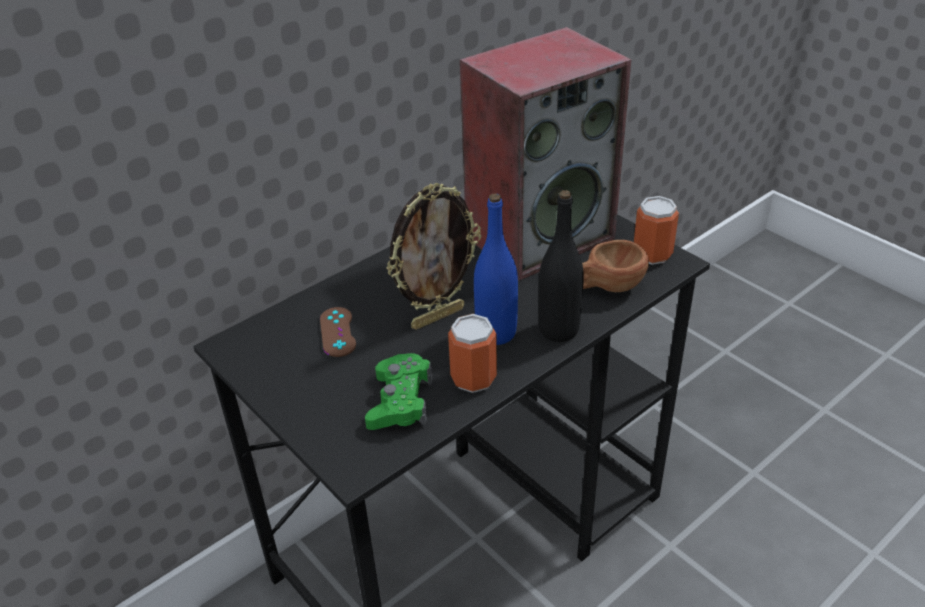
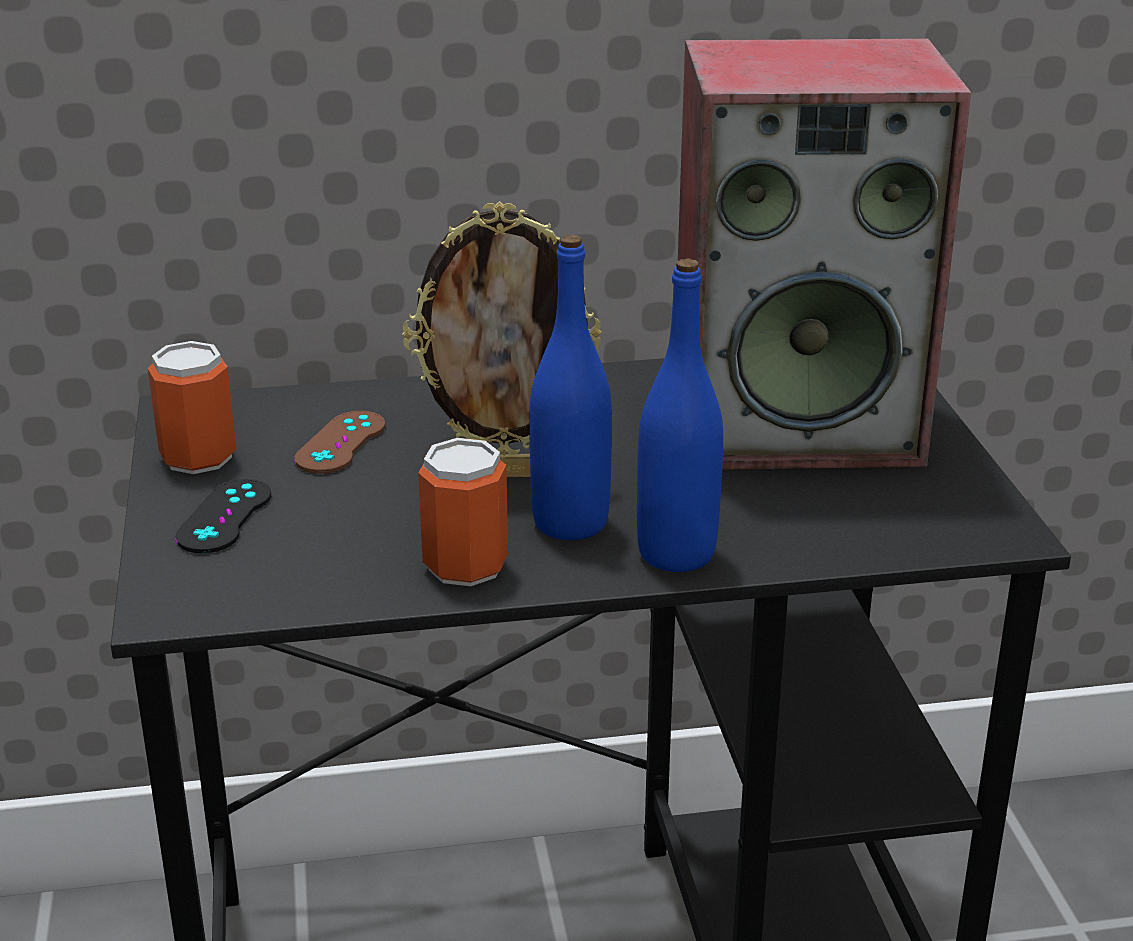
camera: 30 degrees right, 10 degrees down
(325, 402) = (224, 517): none -> black game controller
(400, 401) = (325, 554): green game controller -> none
(558, 330) = (676, 553): black bottle -> blue bottle
(607, 287) = (832, 526): brown cup -> none
(652, 254) = (971, 508): can -> can (198, 457)

